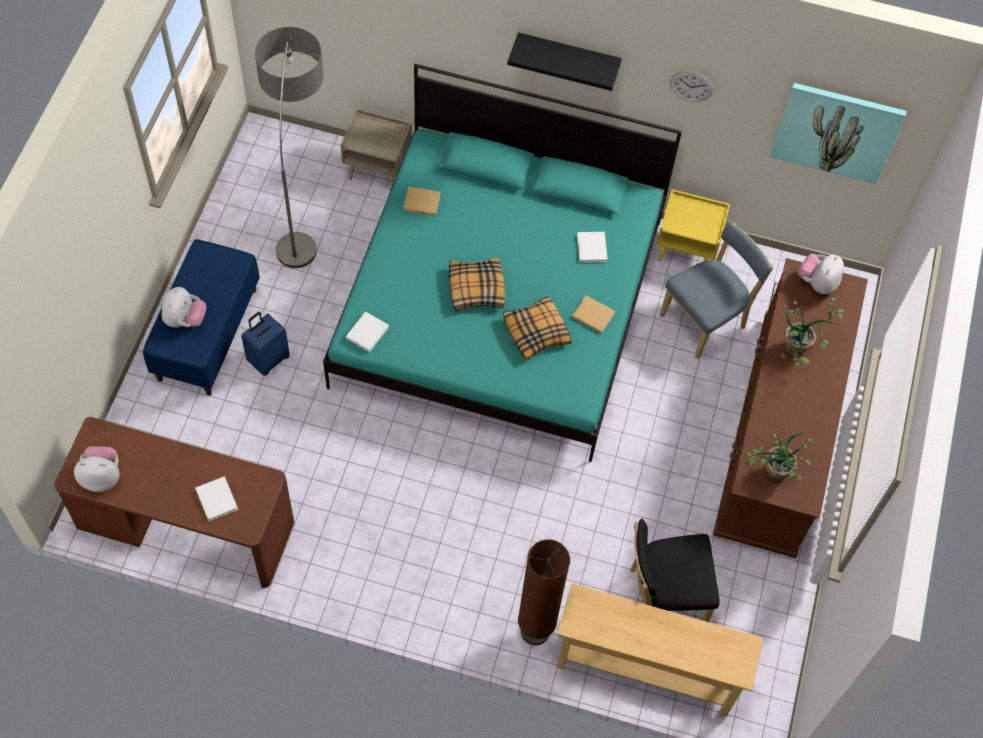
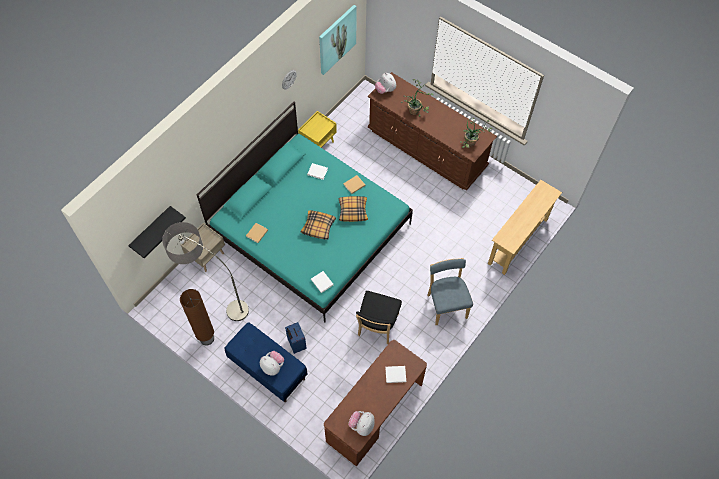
camera: 65 degrees left, 0 degrees up
(535, 631) = (484, 277): brown floor lamp -> brown floor lamp (207, 338)
(568, 56) = (246, 120): black shelf -> black shelf (151, 229)
(663, 596) = (486, 221): black chair -> black chair (377, 326)
(706, 320) = (358, 151): blue chair -> blue chair (446, 304)

